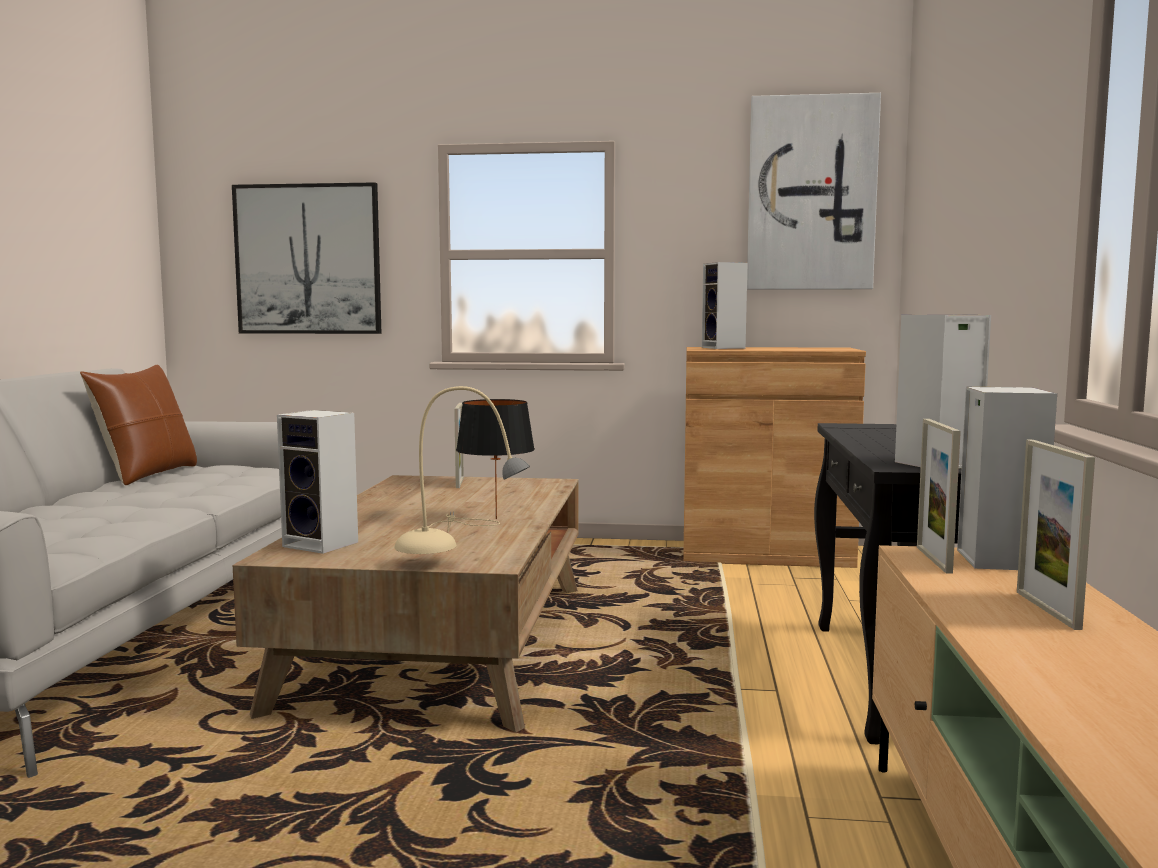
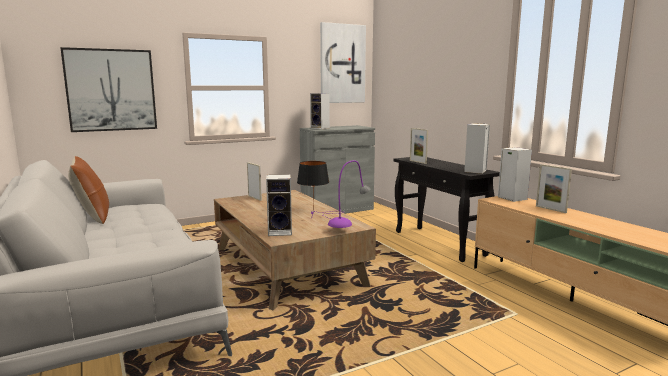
camera: 35 degrees left, 5 degrees up
(452, 557) = (340, 227): beige table lamp -> purple table lamp
(765, 554) = (337, 209): brown cabinet -> grey cabinet
(933, 559) = (500, 201): picture frame -> picture frame (418, 162)

